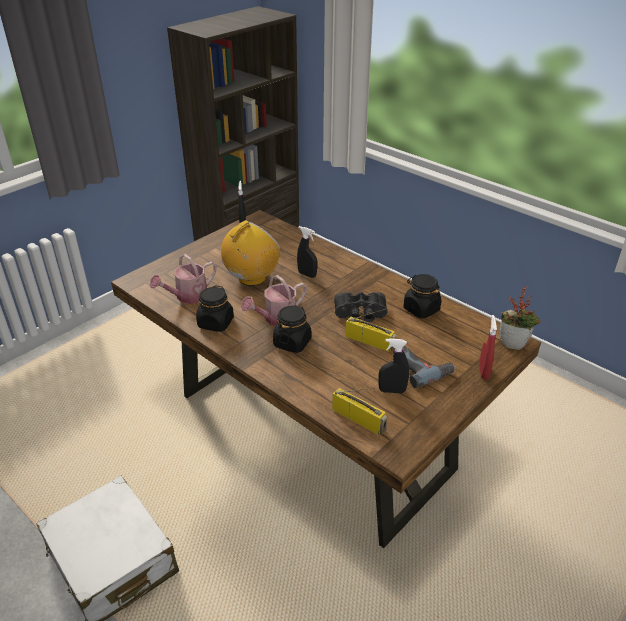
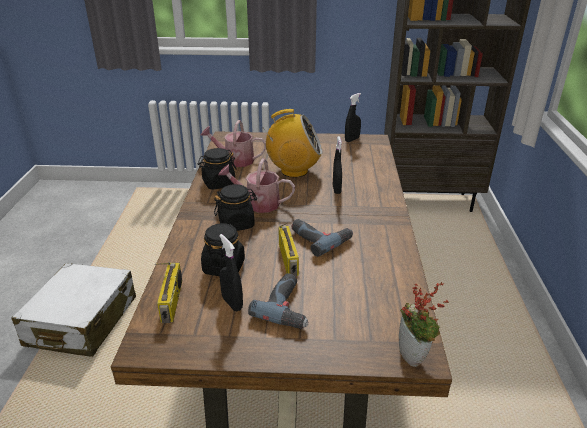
camera: 50 degrees right, 5 degrees down
(360, 315) = (320, 238): black binoculars -> power drill
(421, 309) = (379, 267): black jar -> black jar (224, 267)
(483, 372) = (333, 353): red spray bottle -> none

